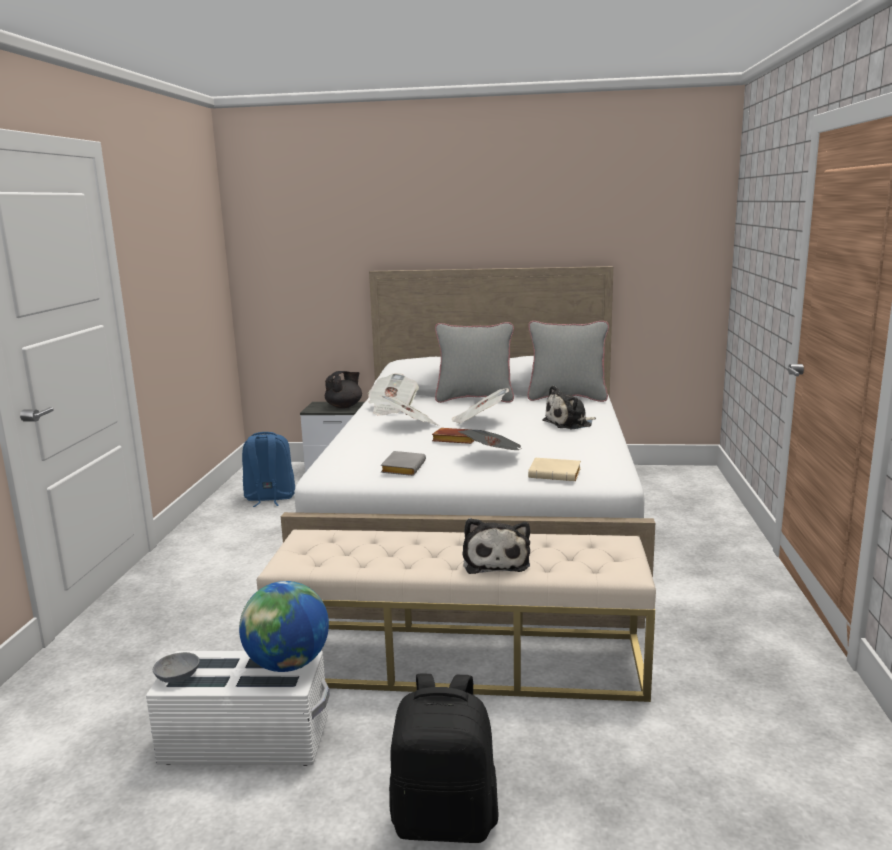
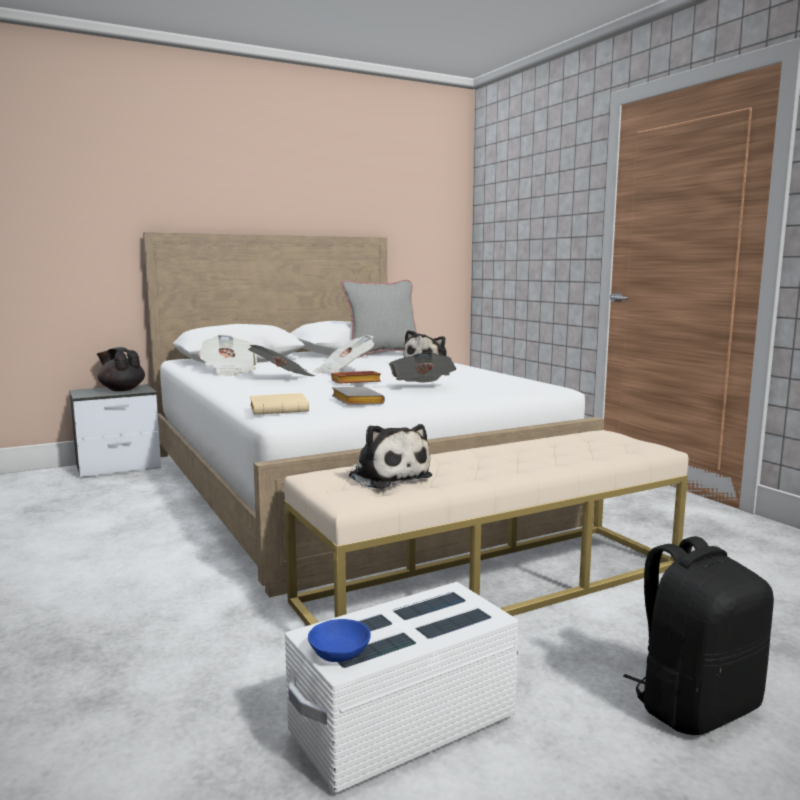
camera: 35 degrees left, 5 degrees down
(177, 677) = (340, 654): grey bowl -> blue bowl
(269, 498) = (60, 504): blue backpack -> none
(288, 664) = (447, 602): globe -> none
(344, 406) = (121, 389): black teapot -> black teapot turned 60 degrees counterclockwise
(474, 399) = (299, 360): grey pillow -> none
(495, 561) = (545, 460): plush toy -> plush toy (387, 477)
(556, 474) = (504, 390): beige book -> beige book (280, 410)

